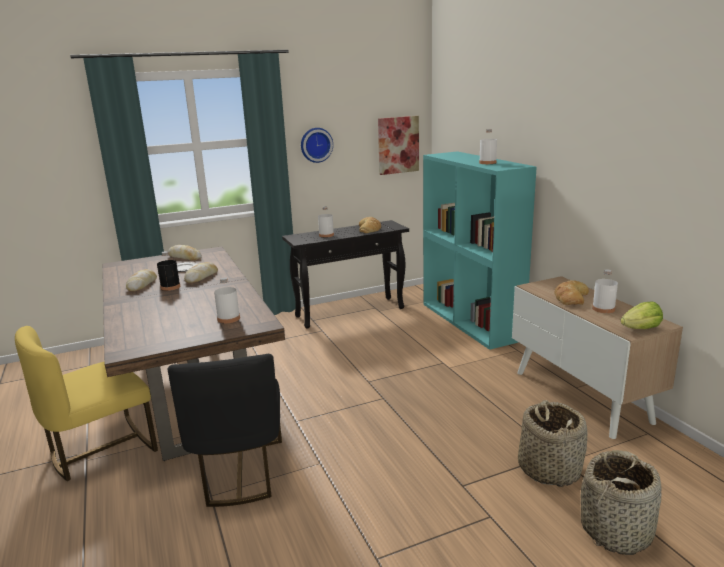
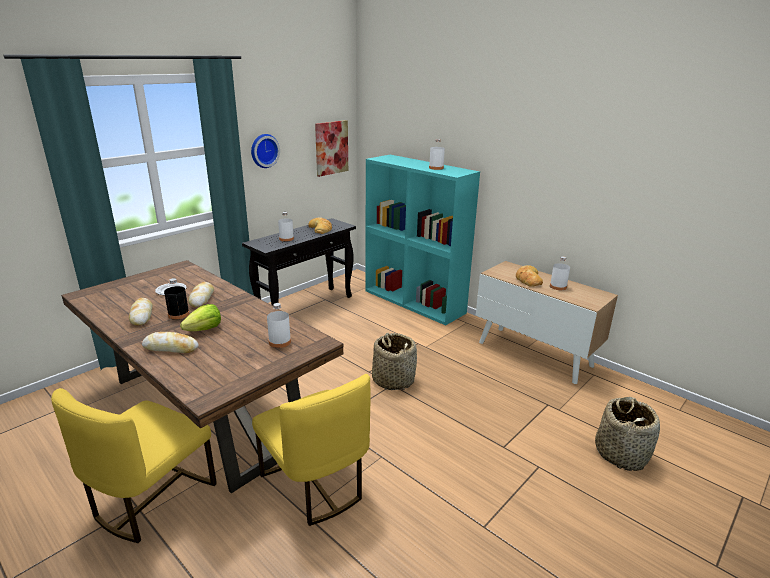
camera: 25 degrees left, 5 degrees up
(185, 257) = (158, 277): bread -> bread (171, 348)
(239, 472) = (315, 484): black chair -> yellow chair
(549, 469) = (551, 418): basket -> basket (393, 379)
(641, 329) = (595, 300): lettuce -> lettuce (204, 329)

